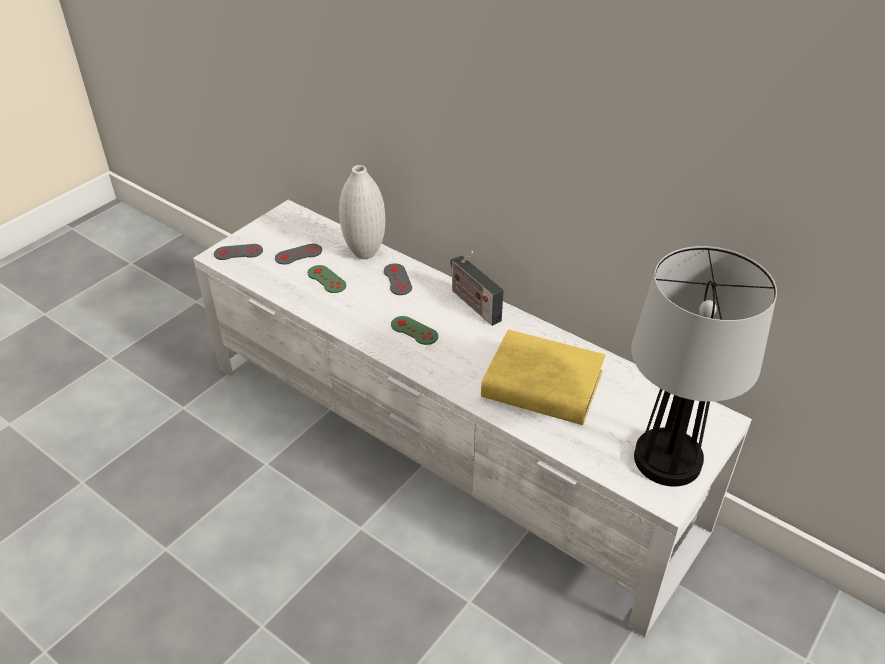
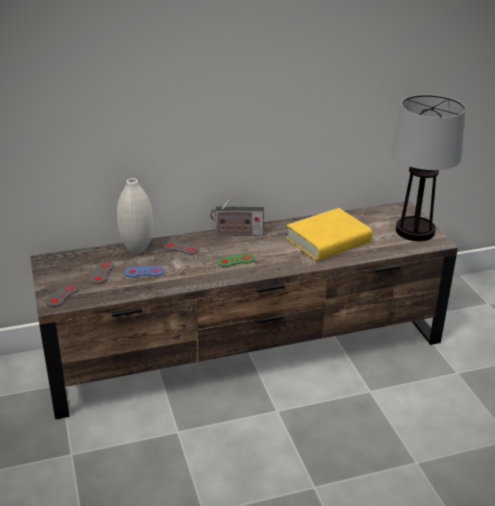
camera: 55 degrees left, 10 degrees down
(326, 279) = (144, 272): green game controller -> blue game controller
(445, 445) = (248, 348): white tv stand -> brown tv stand

